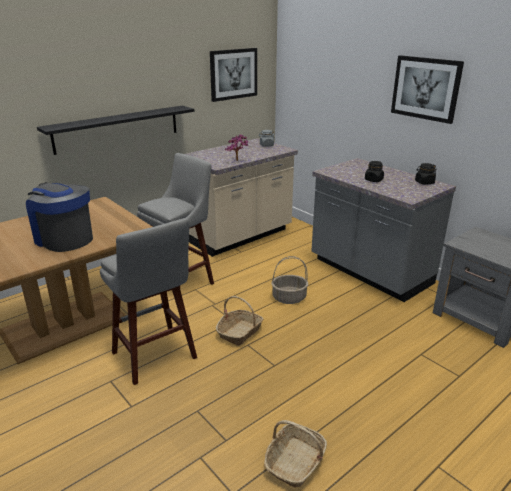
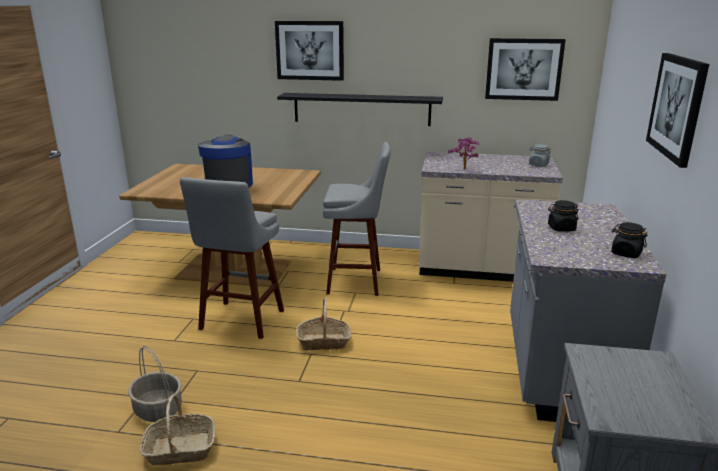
camera: 50 degrees right, 5 degrees down
(58, 77) = (310, 50): none -> picture
(289, 297) = (419, 342): basket -> basket (159, 410)

